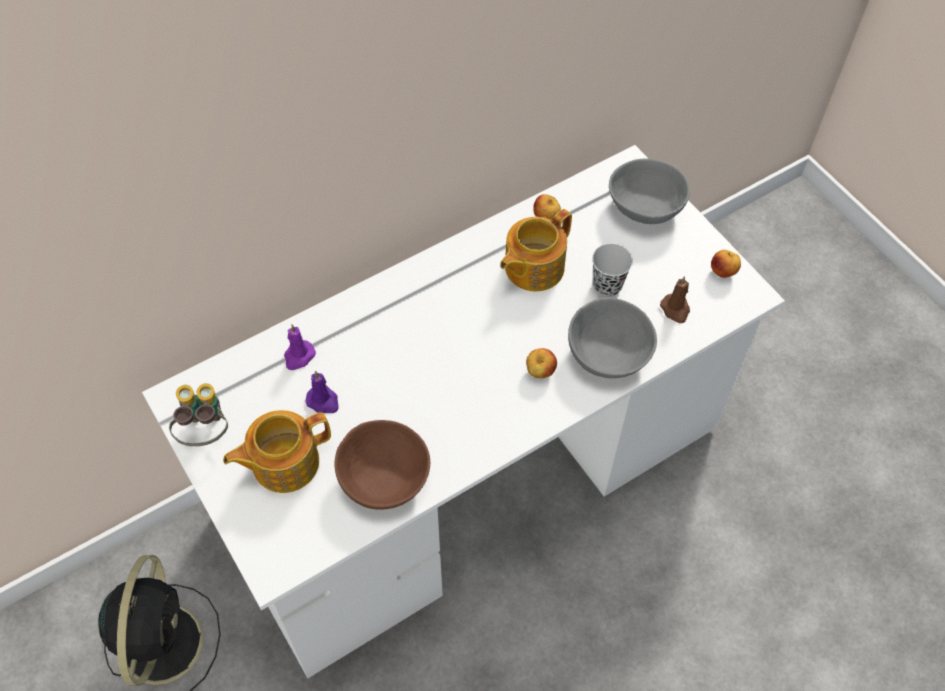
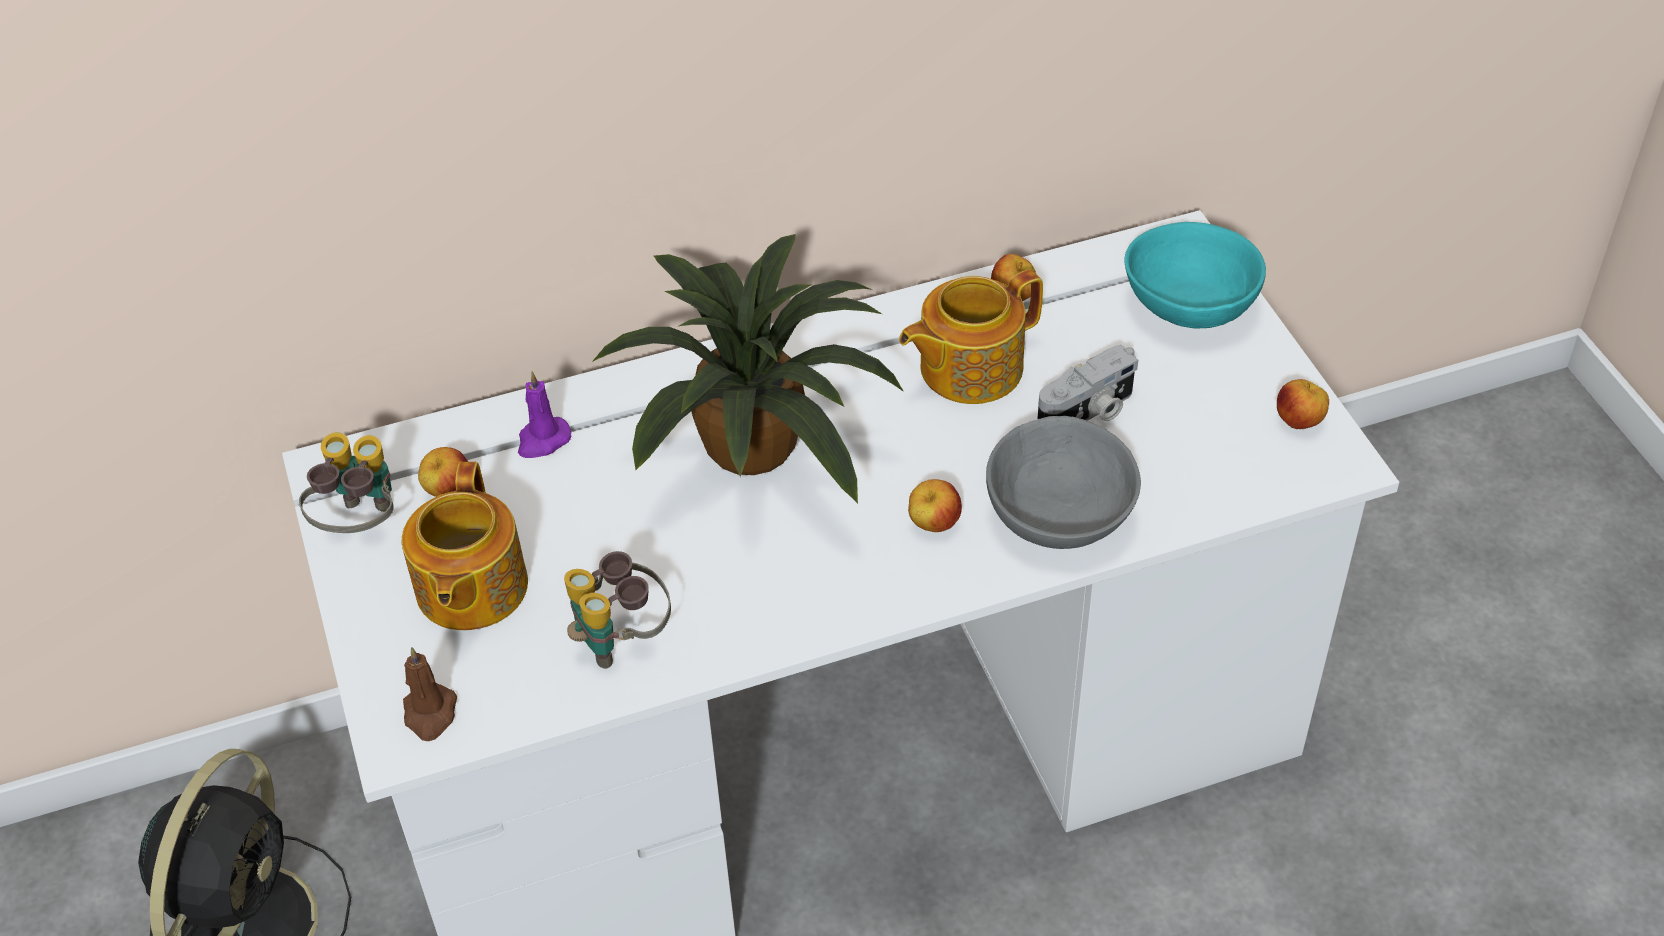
camera: 15 degrees right, 10 degrees down
(252, 400) = (448, 491): none -> apple
(283, 462) = (469, 589): teapot -> teapot turned 75 degrees counterclockwise
(323, 401) = (561, 511): purple candle -> none
(382, 478) = (621, 639): brown bowl -> binoculars
(427, 339) = (759, 447): none -> potted plant
(607, 285) = (1088, 412): black cup -> camera
(646, 208) = (1191, 307): grey bowl -> turquoise bowl
(675, 309) = (1197, 466): brown candle -> brown candle (430, 714)

